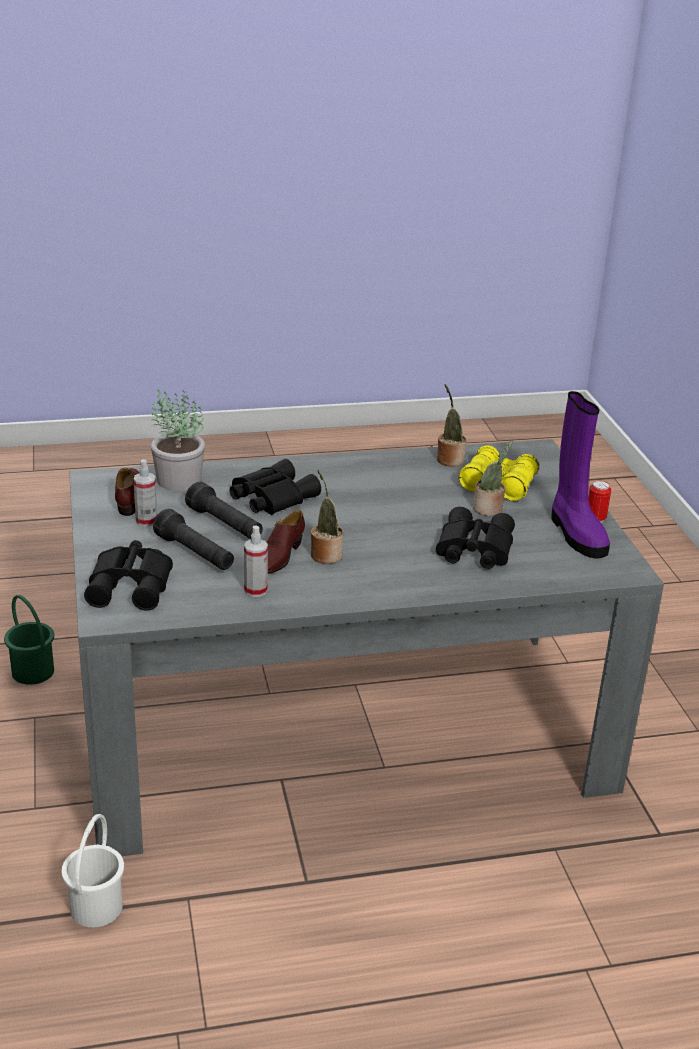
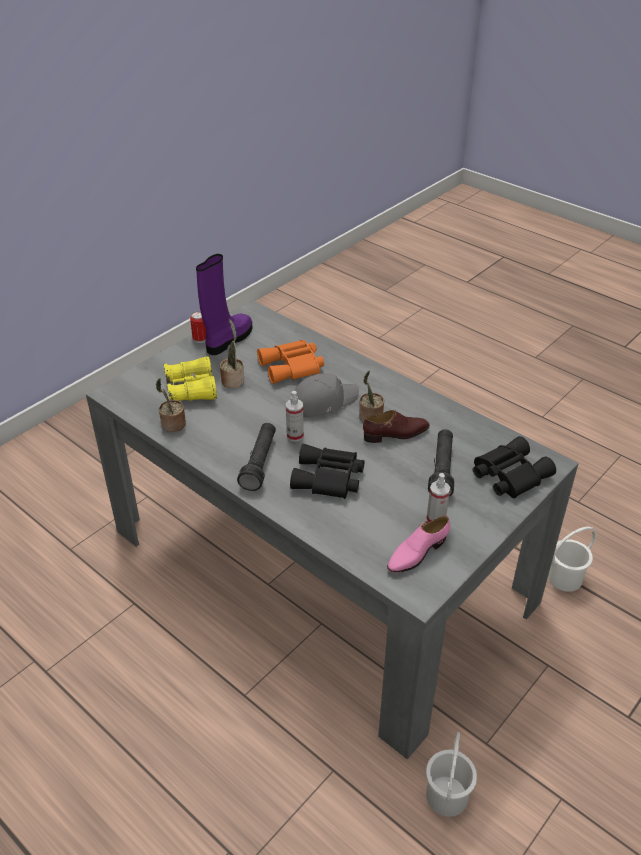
camera: 125 degrees left, 10 degrees up
(32, 672) = (447, 795): green bucket -> white bucket
(129, 496) = (417, 553): brown shoe -> pink shoe
(178, 480) = (362, 542): potted plant -> none
(225, 525) = (392, 478): black flashlight -> black flashlight (259, 463)
(255, 590) = (443, 423): spray bottle -> spray bottle (295, 435)
(387, 541) = (323, 401): none -> grey cap
(472, 549) = (293, 367): black binoculars -> orange binoculars

